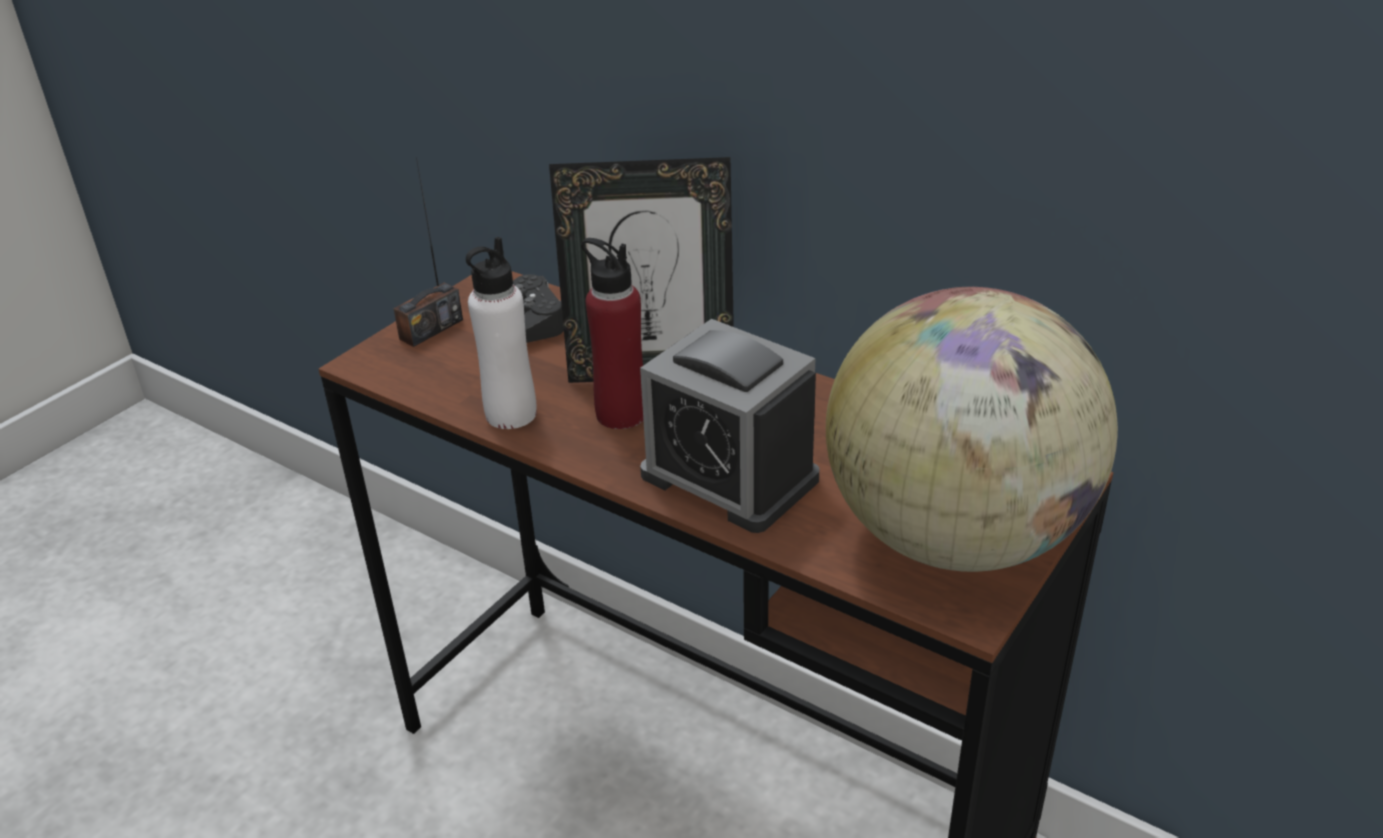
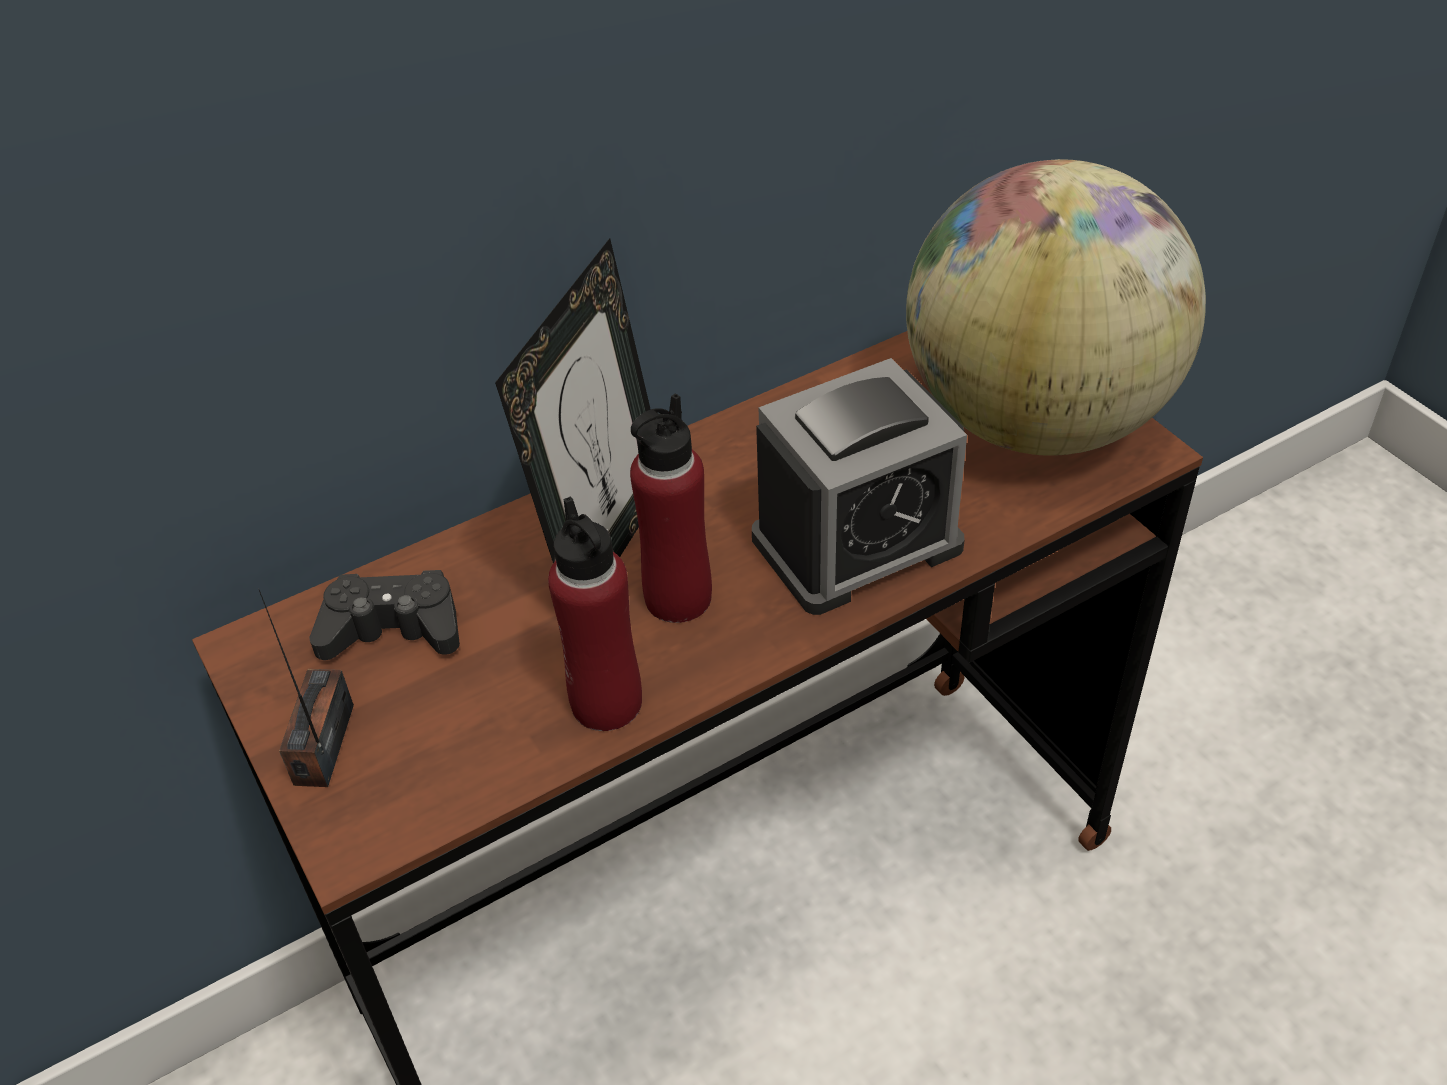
camera: 65 degrees left, 10 degrees up
(431, 329) = (325, 744): radio -> radio turned 150 degrees counterclockwise
(510, 414) = (606, 703): white bottle -> red bottle

